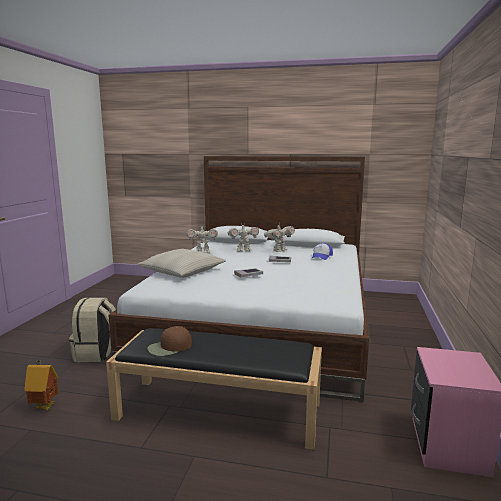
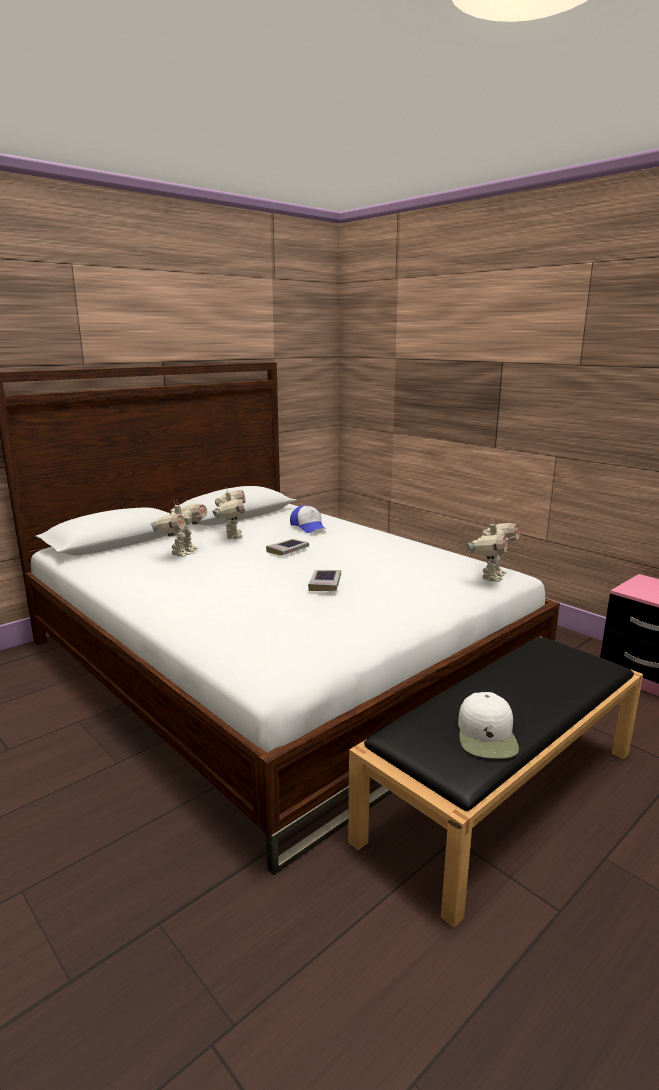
camera: 55 degrees left, 5 degrees up
(45, 406) = (328, 1034): toy house -> none
(97, 353) = (164, 880): beige backpack -> none
(169, 347) = (487, 735): brown cap -> white cap
(182, 272) = (223, 621): beige pillow -> none
(202, 252) = (131, 579): toy robot -> toy robot (491, 577)

